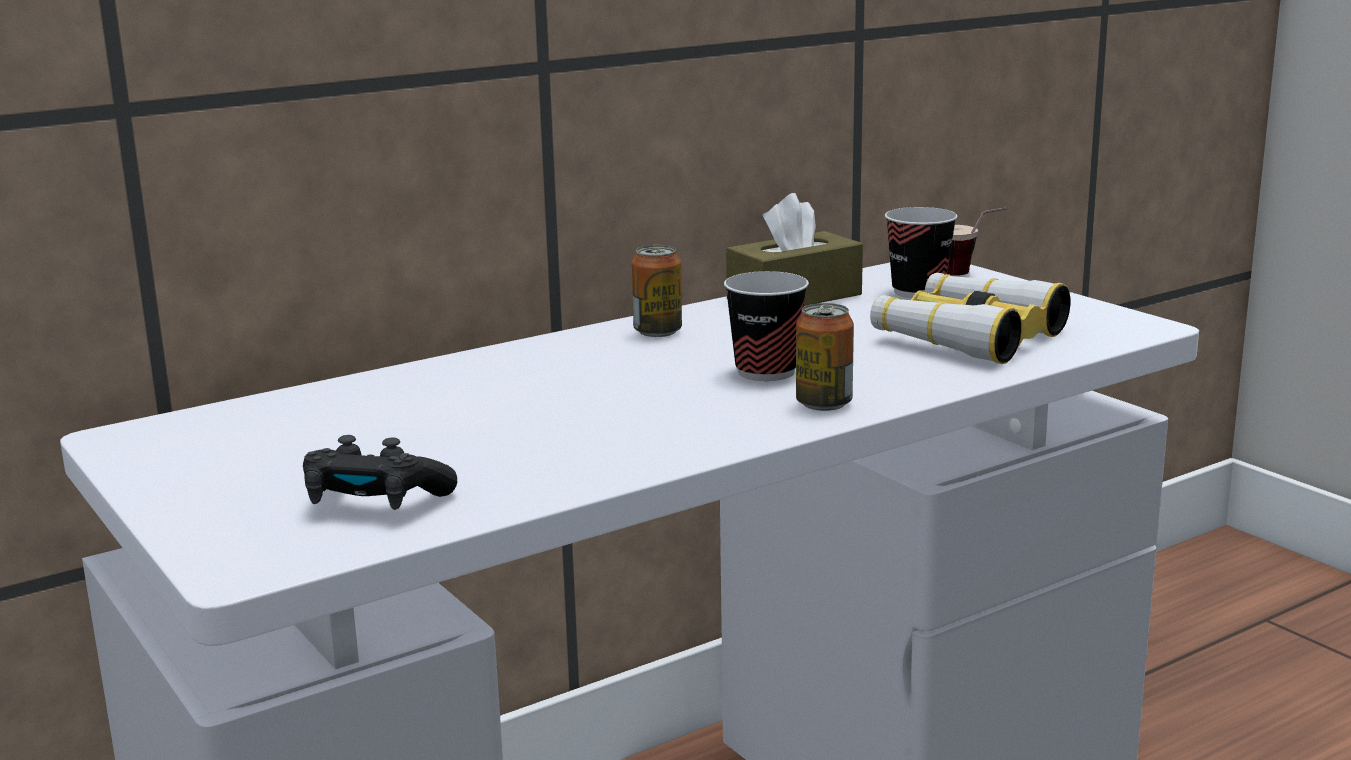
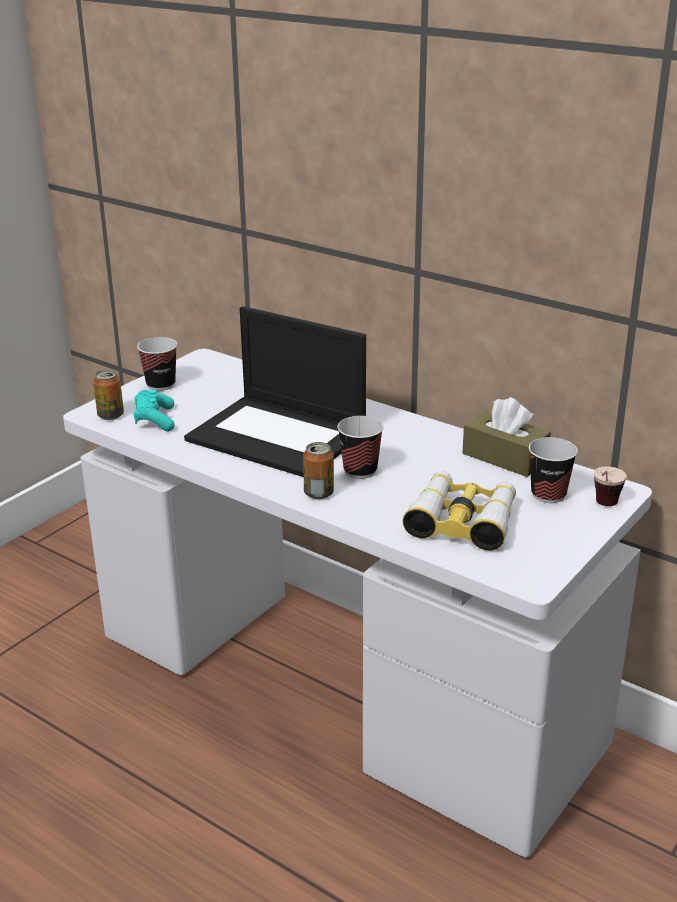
camera: 70 degrees right, 10 degrees up
(196, 486) = (161, 385): none -> cup
(374, 504) = (155, 420): black game controller -> turquoise game controller
(580, 409) = (279, 436): none -> laptop
(658, 332) = (409, 431): can -> can (110, 415)

